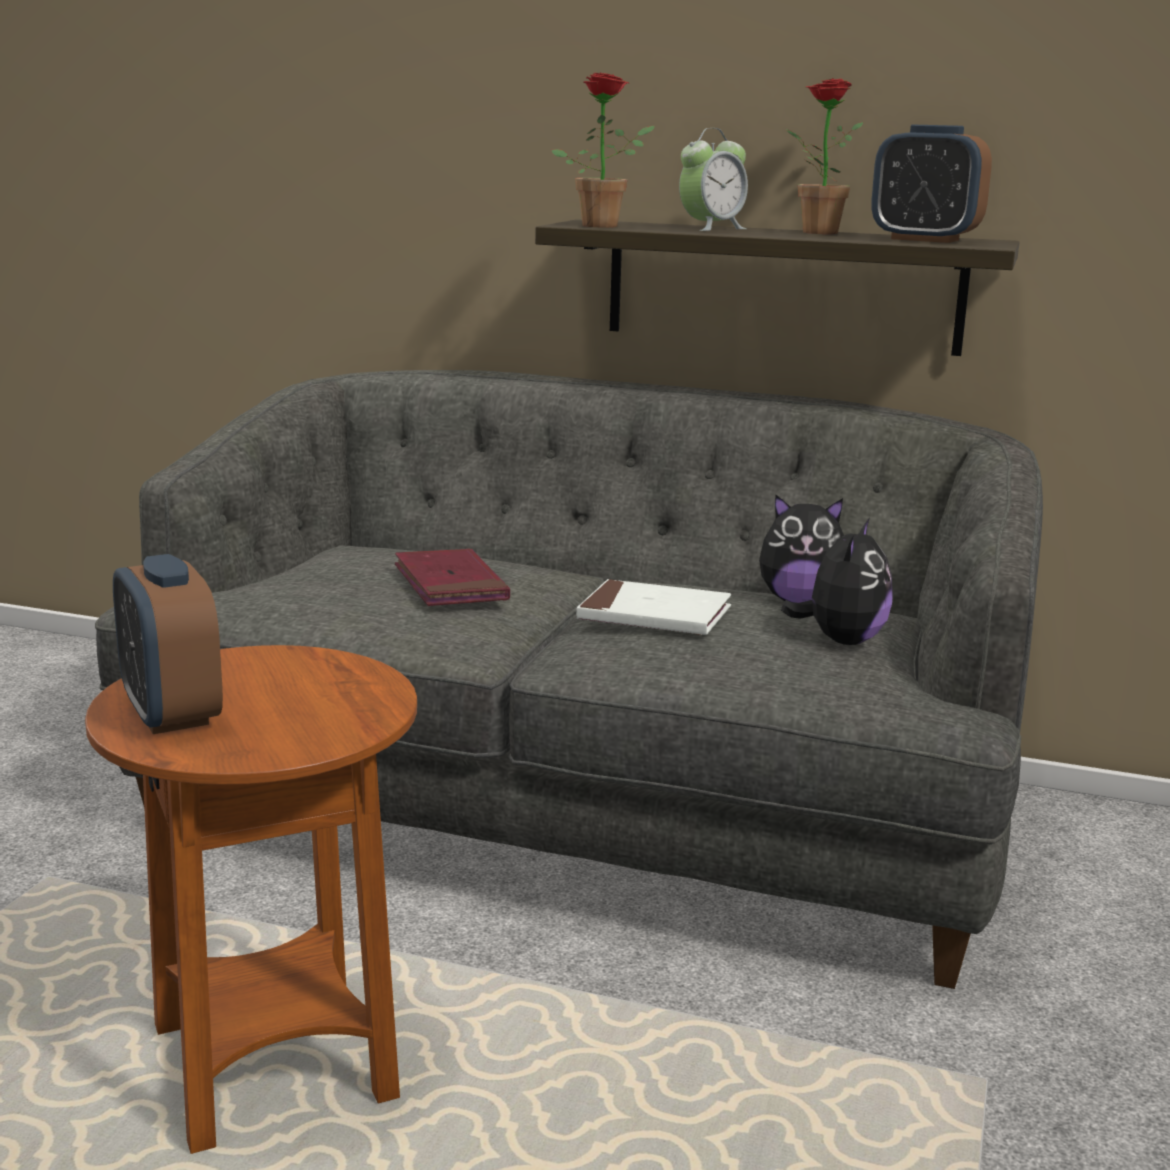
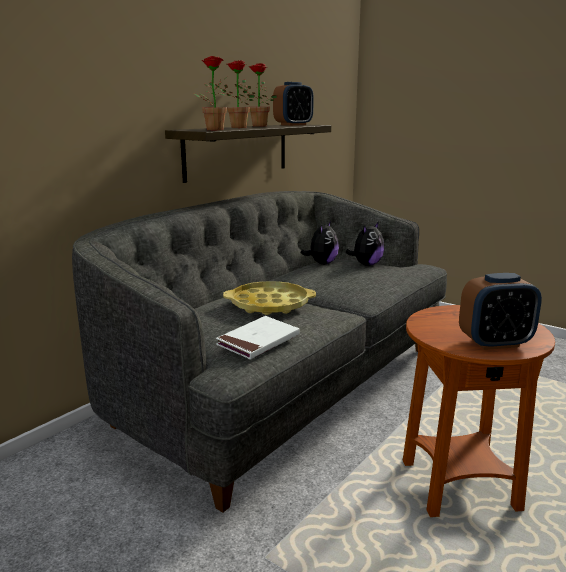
camera: 70 degrees left, 0 degrees up
(450, 584) = (269, 304): red book -> yellow tray
(654, 615) = (335, 279): white book -> white book (258, 341)
(711, 228) = (235, 127): alarm clock -> potted plant
(841, 640) = (366, 264): plush toy -> plush toy turned 90 degrees clockwise

